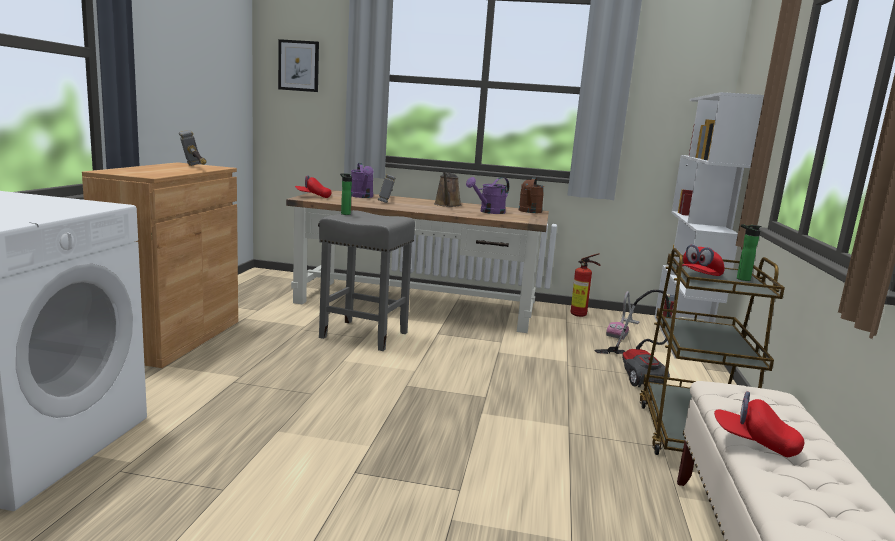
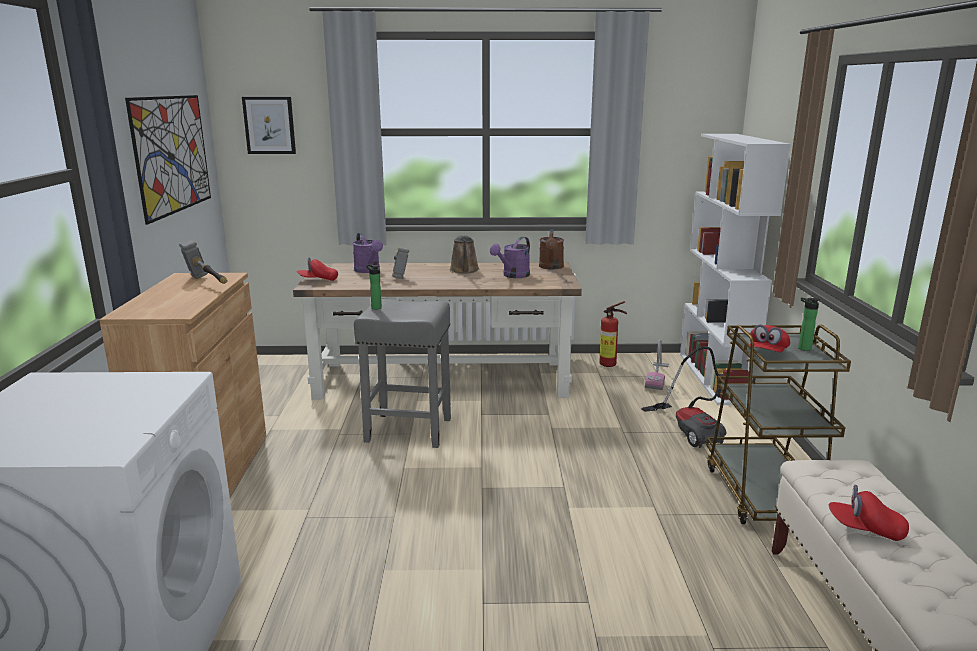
camera: 10 degrees left, 5 degrees up
(203, 72) = (172, 154): none -> picture

